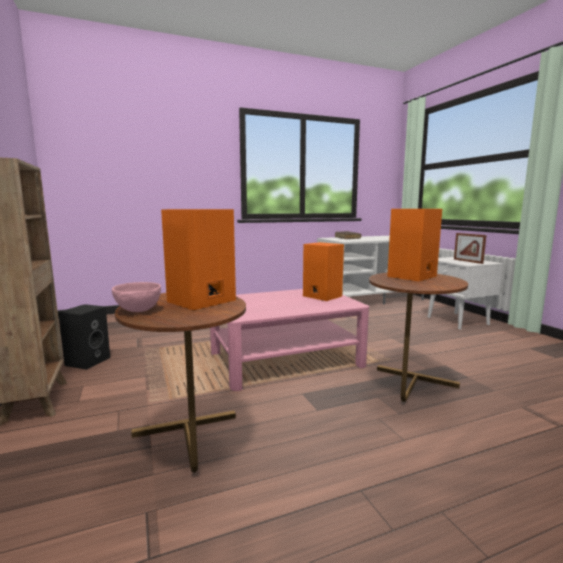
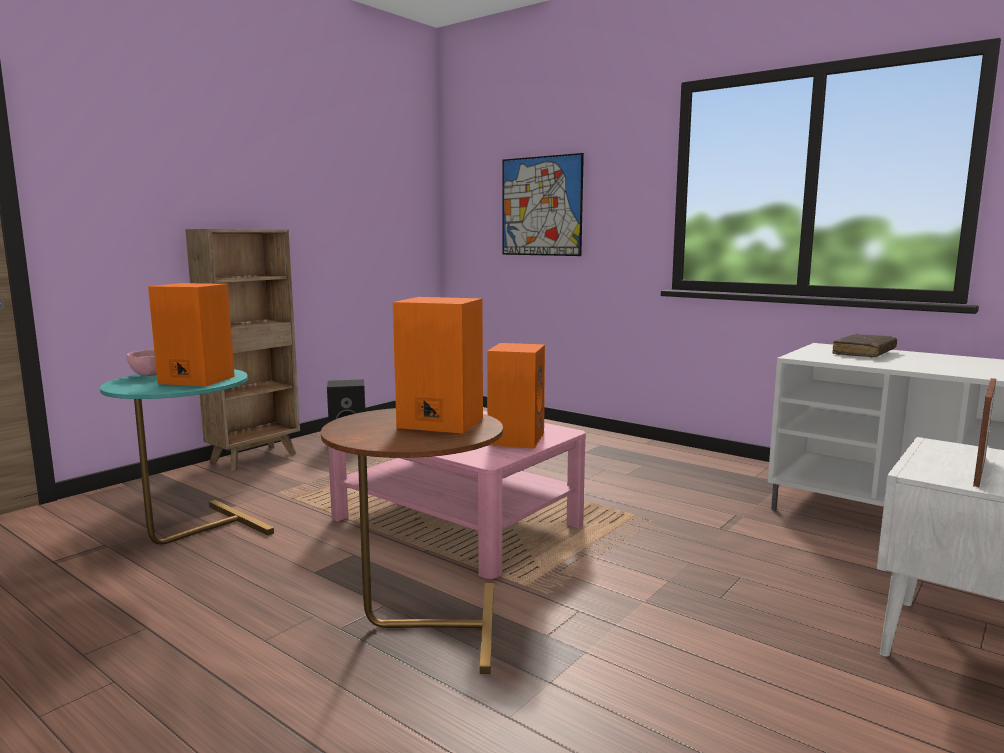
camera: 60 degrees right, 0 degrees up
(147, 169) = (541, 206): none -> picture
(190, 452) = (193, 534): brown side table -> turquoise side table

